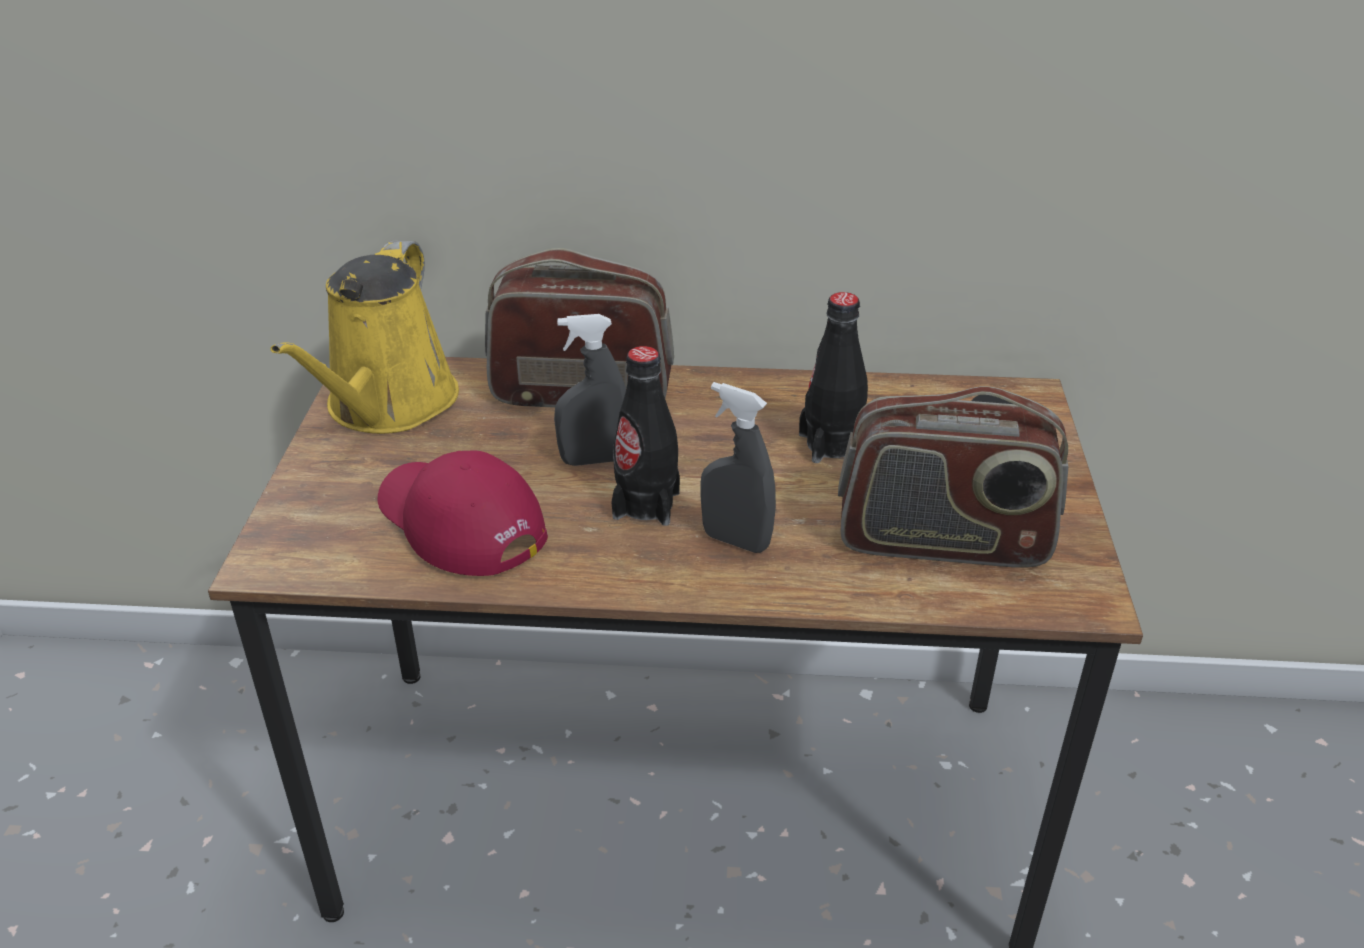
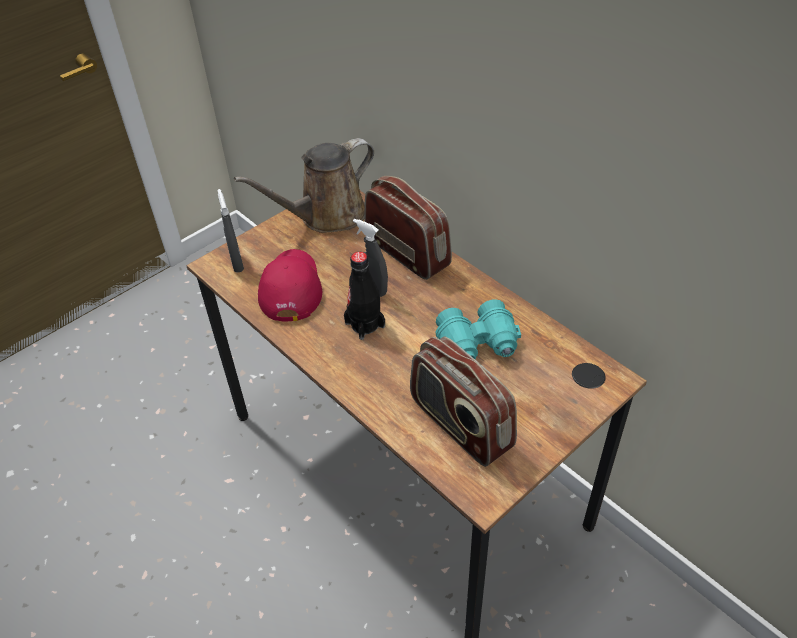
camera: 45 degrees right, 10 degrees up
(387, 406) = (327, 216): yellow watering can -> brown watering can
(736, 541) = (377, 365): grey spray bottle -> grey spray bottle (237, 263)
(831, 444) = (478, 345): black bottle -> turquoise binoculars

